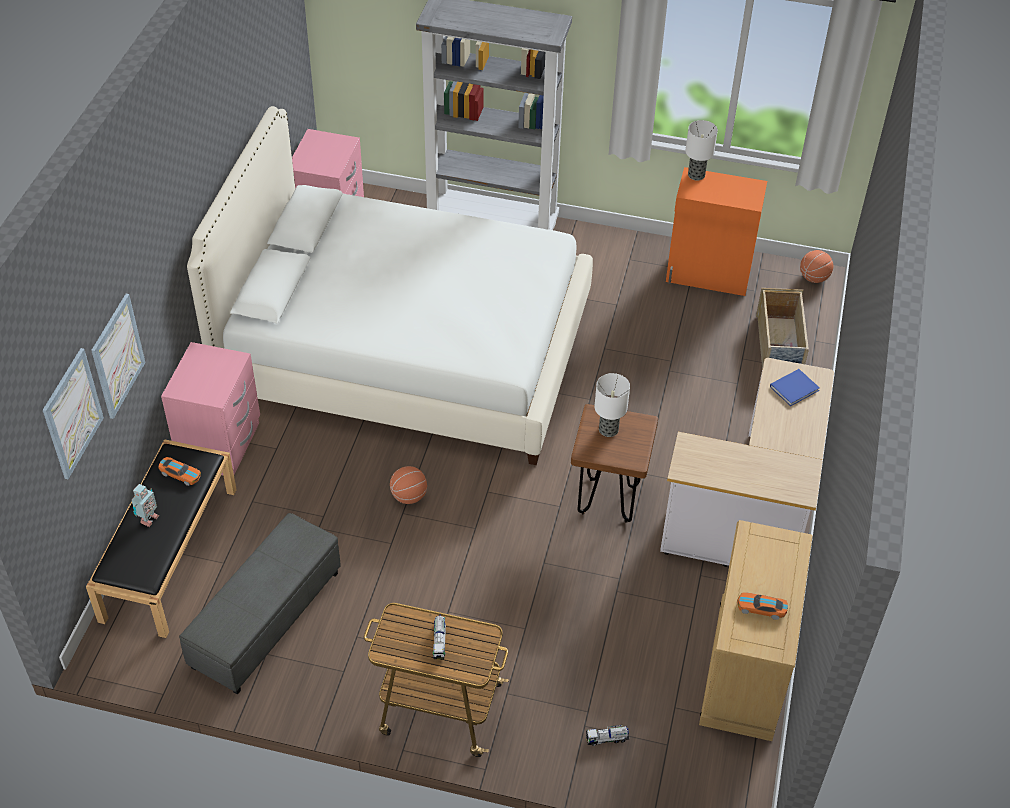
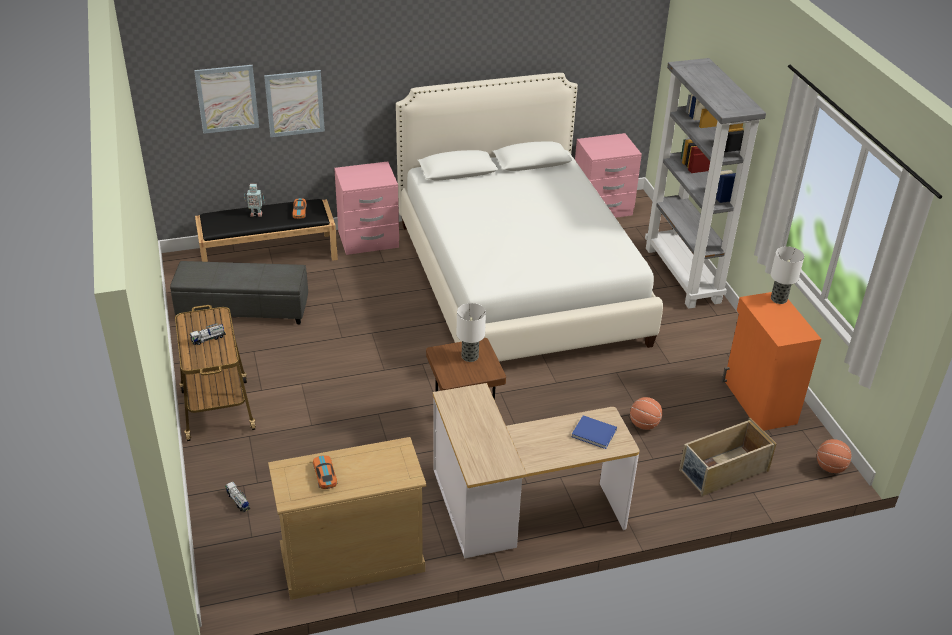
camera: 60 degrees right, 10 degrees down
(408, 496) = (388, 330): basketball -> basketball (644, 424)

